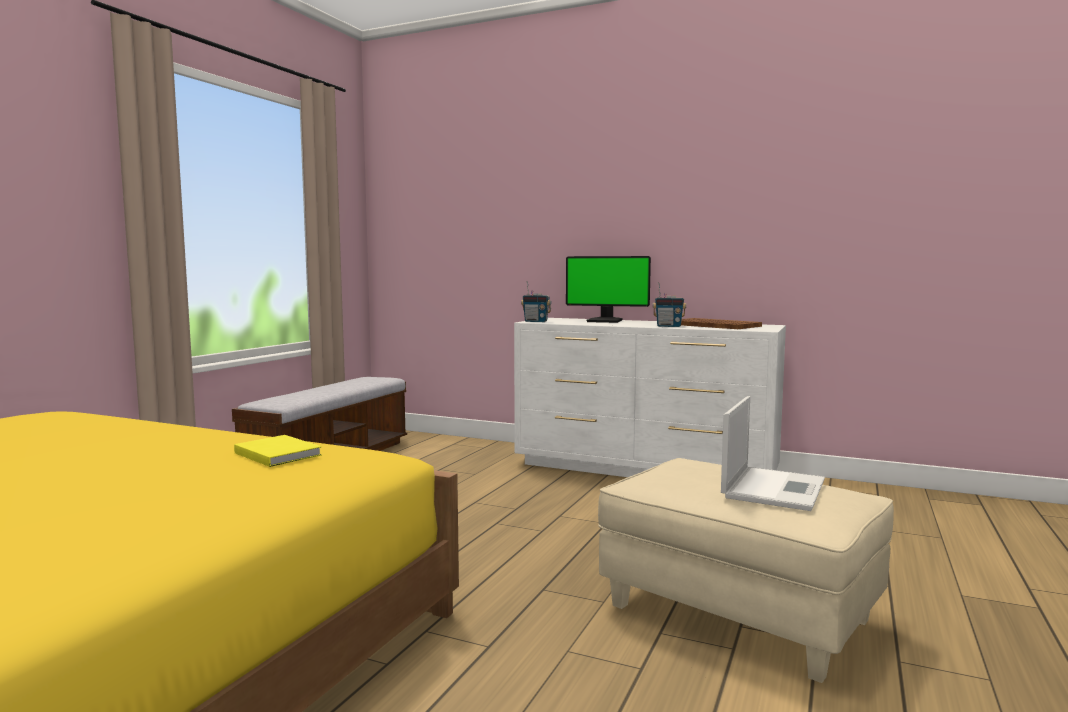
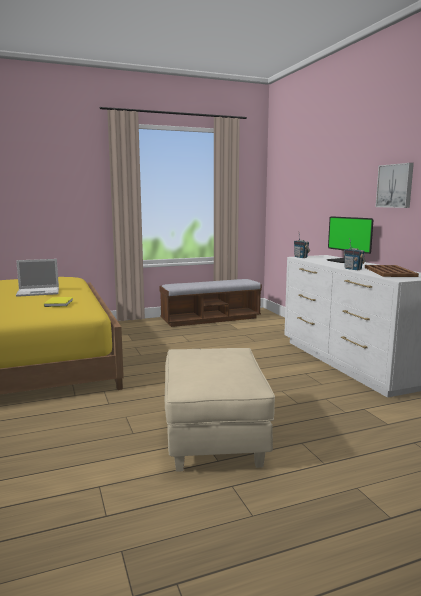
camera: 45 degrees right, 5 degrees up
(676, 211) = (395, 186): none -> picture
(773, 488) = (217, 369): laptop -> laptop (39, 292)

